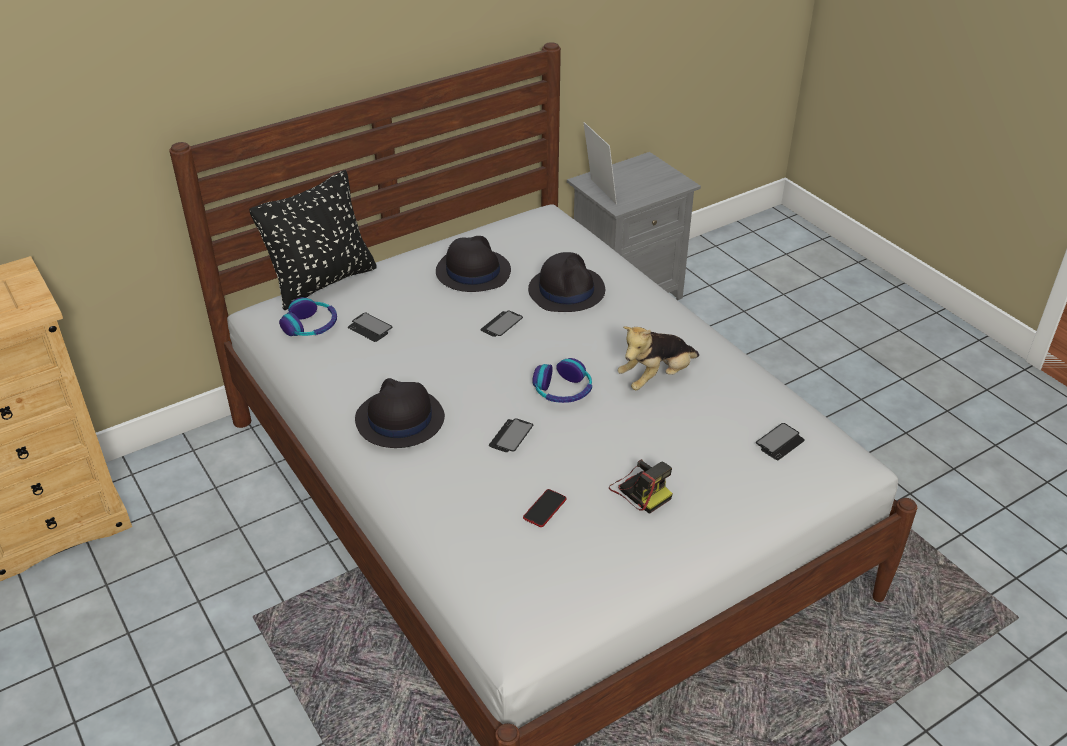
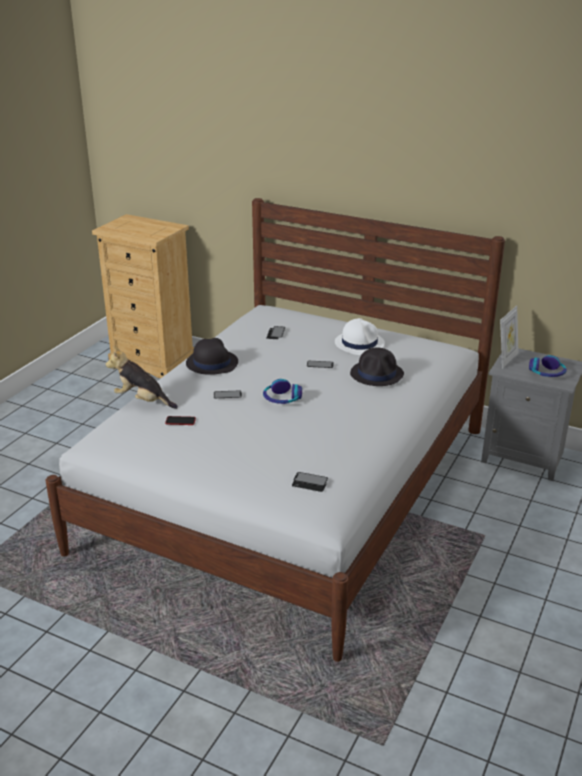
camera: 60 degrees right, 10 degrees down
(311, 326) = (262, 320): headphones -> headphones (547, 373)
(322, 282) = (302, 312): black pillow -> none
(472, 271) = (359, 343): black hat -> white hat
(640, 490) = (220, 445): camera -> none
(656, 377) = (328, 425): plush toy -> plush toy (142, 401)

